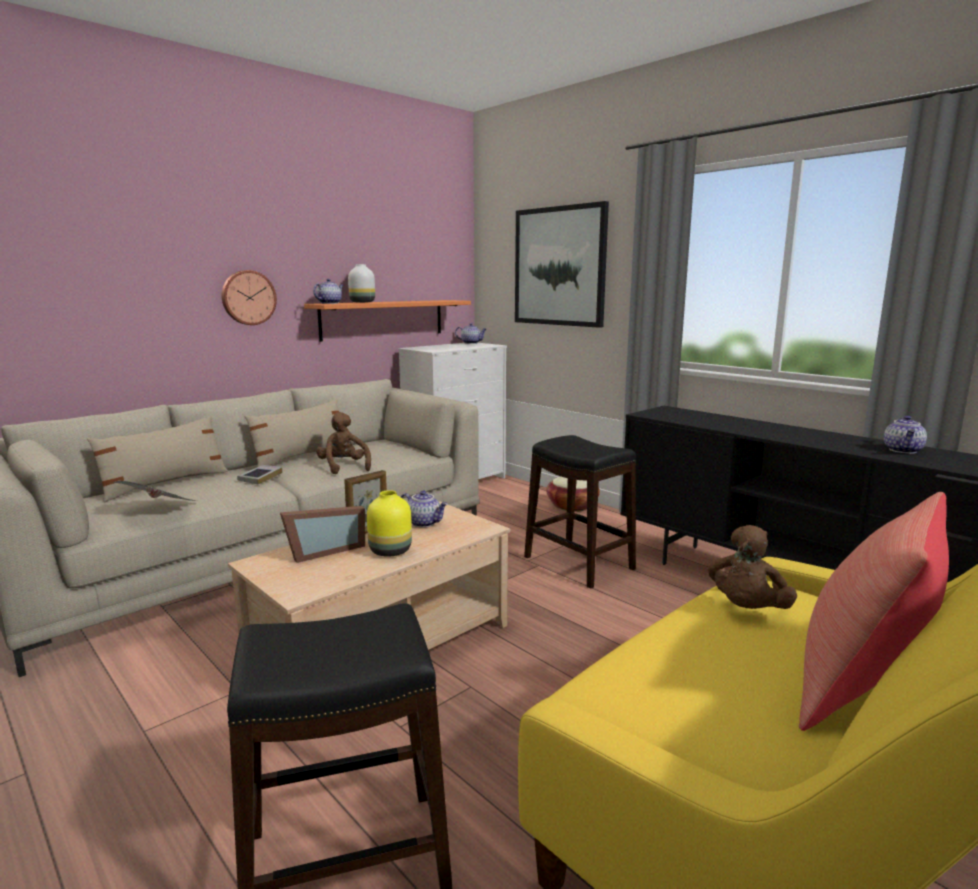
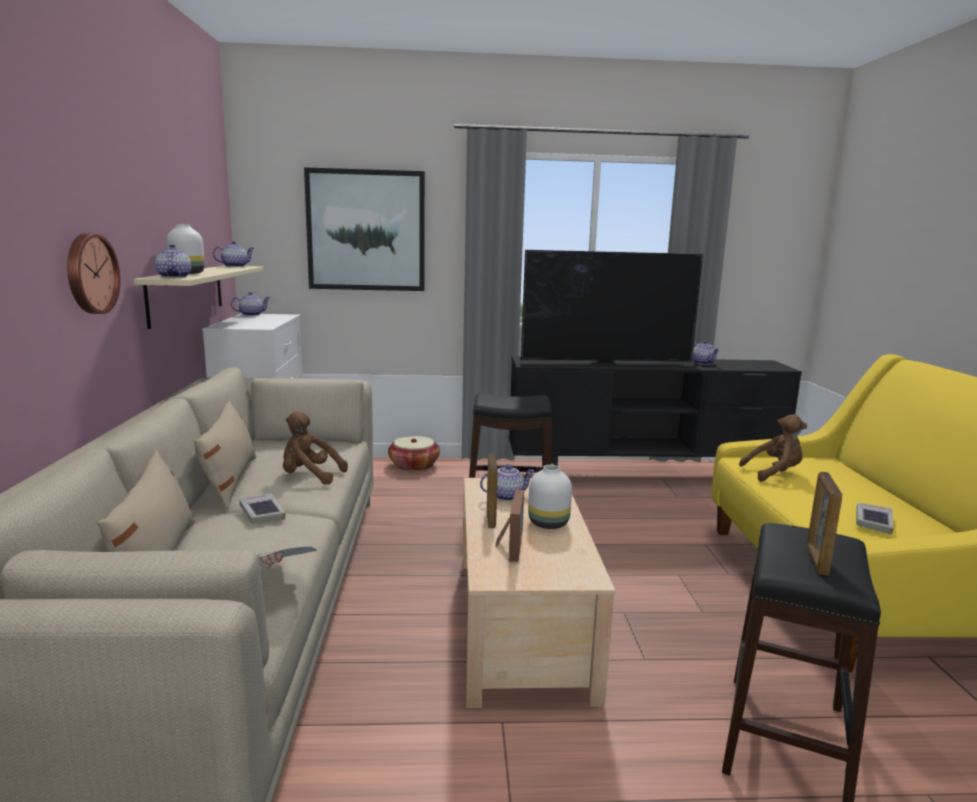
camera: 50 degrees left, 0 degrees up
(314, 643) = (816, 560): none -> picture frame
(383, 319) = (187, 293): orange shelf -> beige shelf
(391, 551) = (548, 523): yellow vase -> white vase
(446, 300) = (235, 266): none -> teapot
(692, 709) = (873, 522): none -> book
(745, 427) = (606, 363): none -> television
(746, 610) = (774, 473): brown plush toy -> brown plush toy turned 75 degrees counterclockwise
(861, 685) = (872, 486): red pillow -> none

